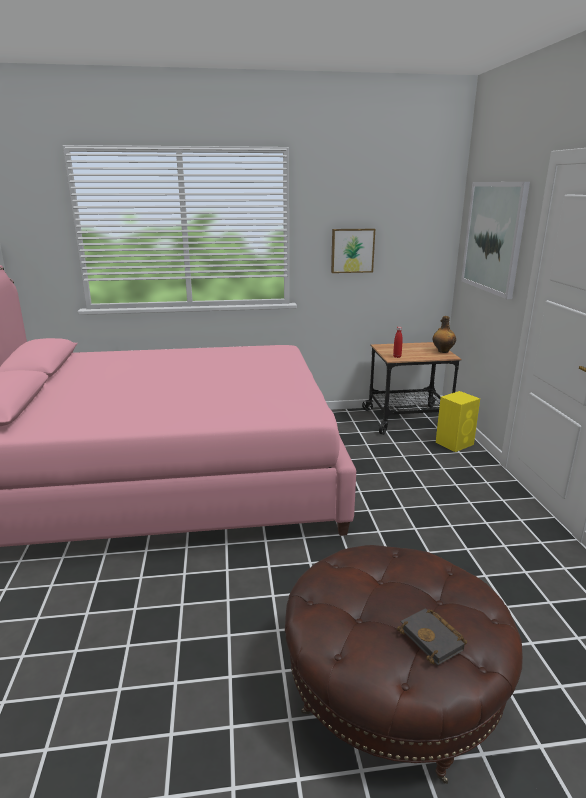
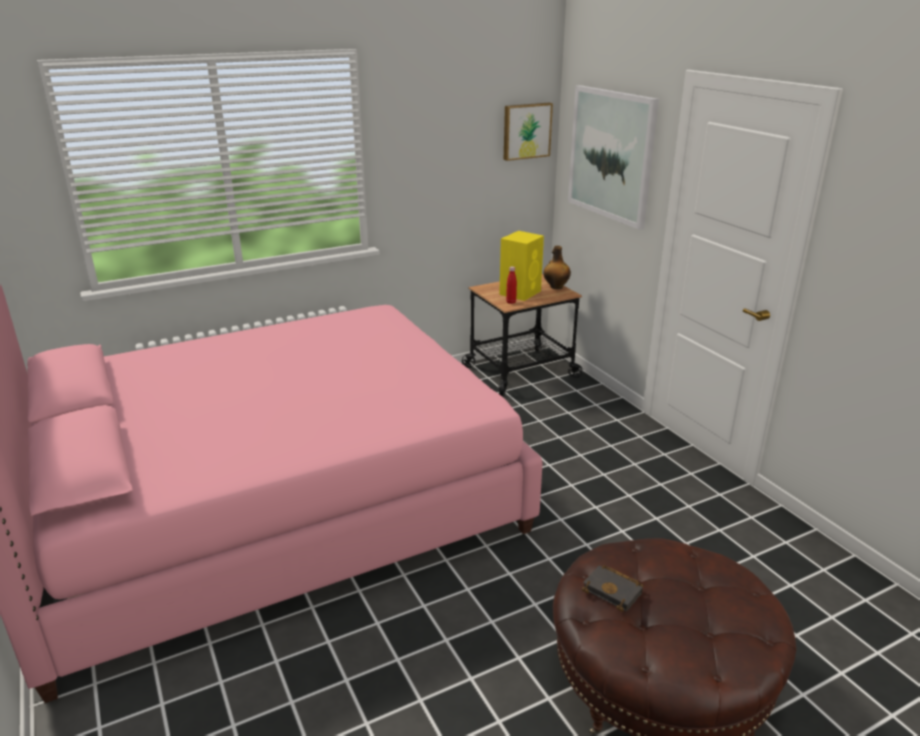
camera: 20 degrees left, 5 degrees up
(352, 250) = (440, 174): picture -> picture (526, 131)
(434, 640) = (722, 627): black book -> black book (614, 591)
(455, 443) = (586, 394): yellow speaker -> yellow speaker (520, 292)

